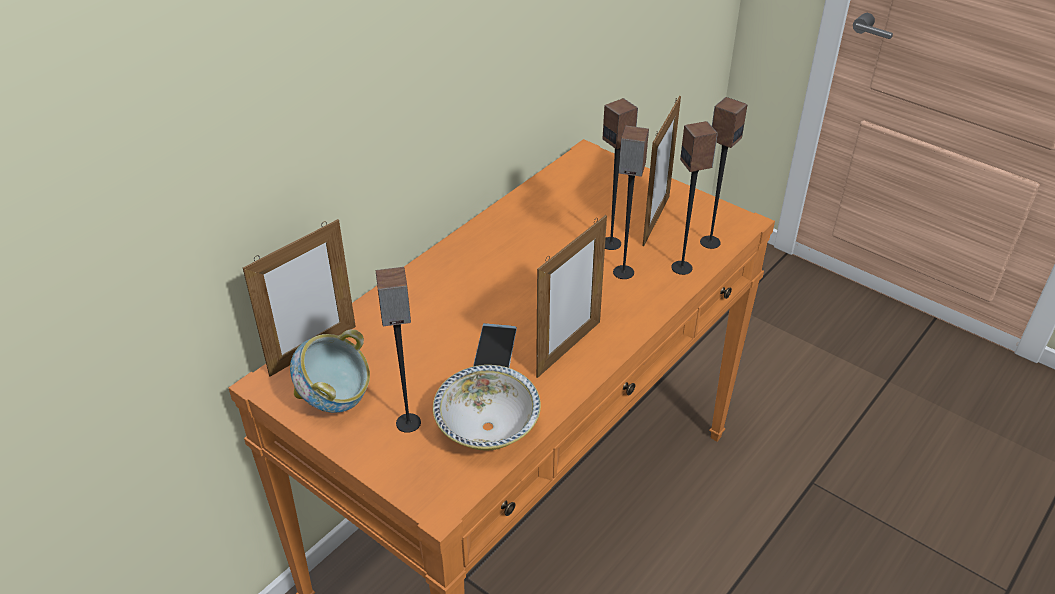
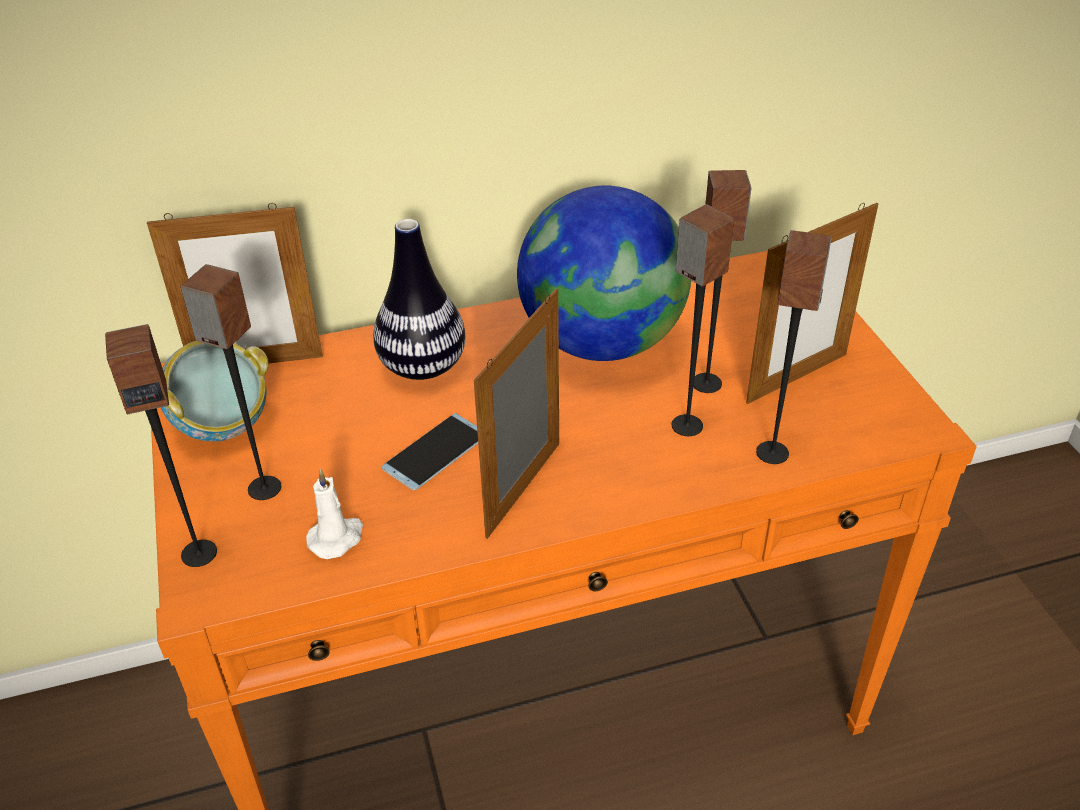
camera: 35 degrees right, 0 degrees up
(431, 305) = (422, 367): none -> vase
(487, 428) = (337, 538): bowl -> white candle
(527, 244) = (602, 342): none -> globe
(568, 348) = (524, 489): picture frame -> picture frame turned 135 degrees clockwise
(709, 242) = (846, 435): speaker -> speaker (199, 553)

